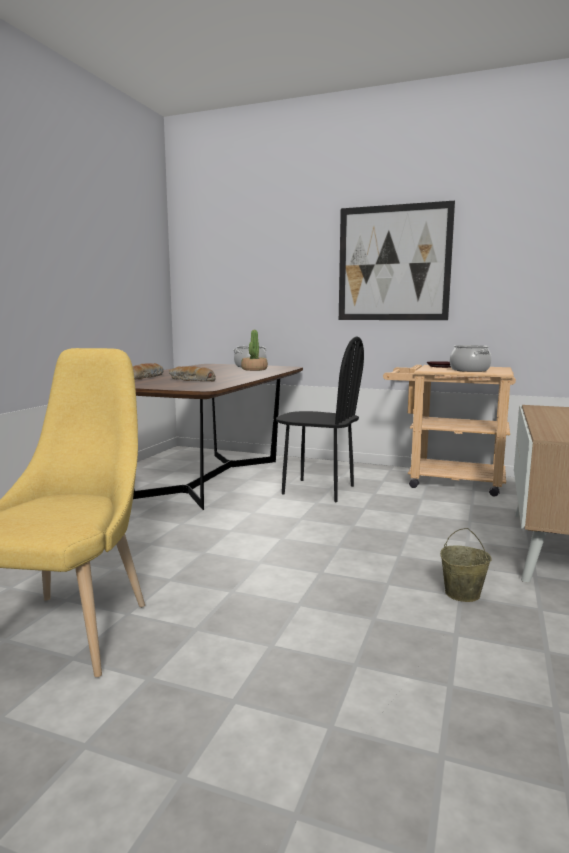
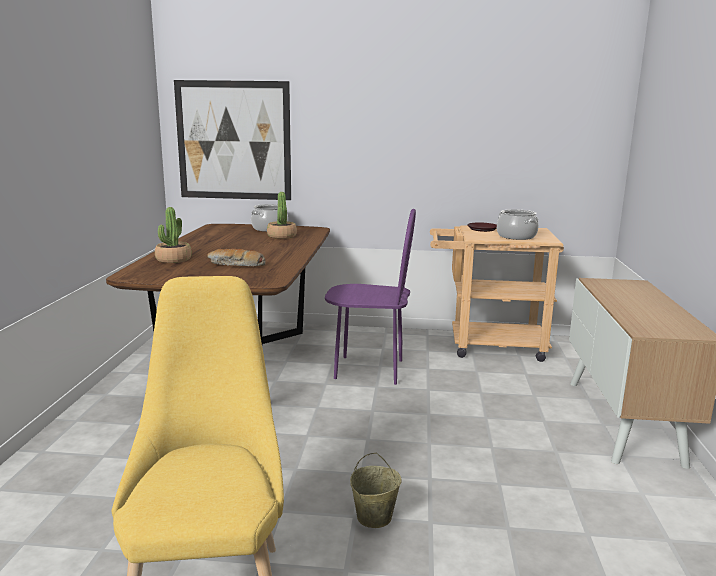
camera: 15 degrees left, 5 degrees up
(146, 377) = (173, 259): bread -> potted plant
(318, 490) = (369, 369): black chair -> purple chair
(393, 263) = (429, 117): picture -> picture (233, 141)
(462, 594) = (570, 486): beige bucket -> beige bucket (373, 517)

